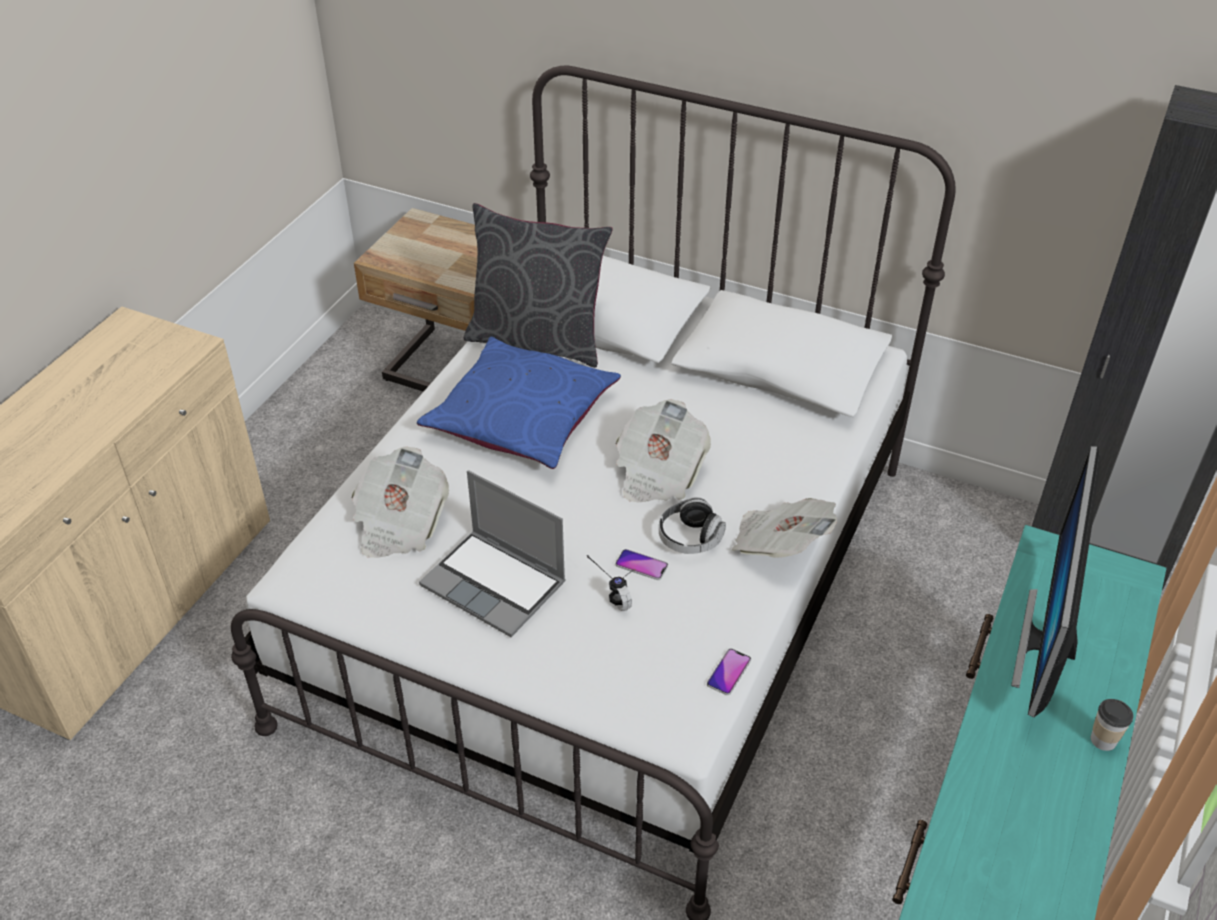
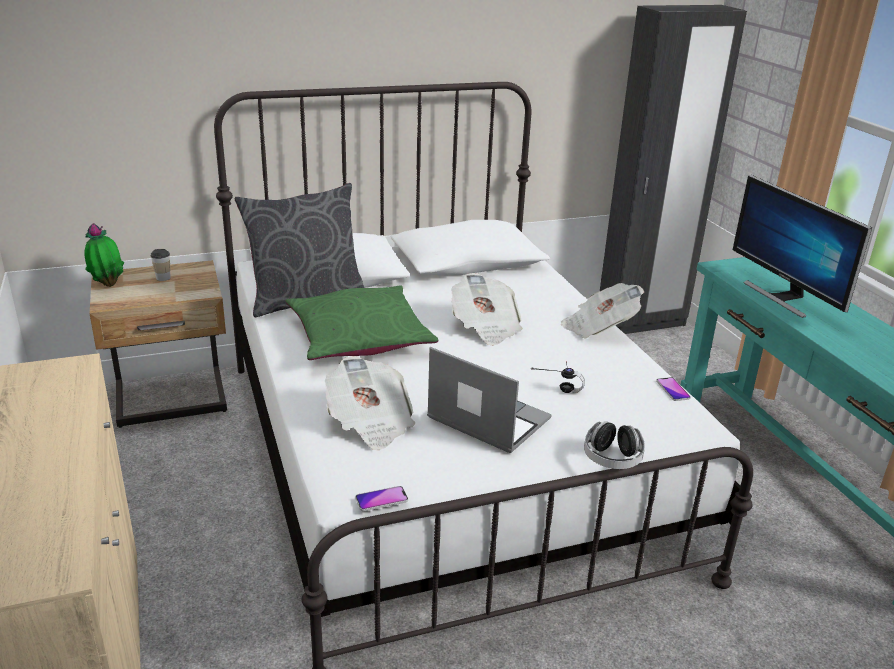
camera: 45 degrees left, 15 degrees down
(405, 232) = (108, 284): none -> potted plant
(496, 584) = (486, 419): laptop -> laptop turned 135 degrees counterclockwise
(521, 416) = (359, 337): blue pillow -> green pillow
(641, 565) = (549, 369): phone -> phone (381, 499)
(689, 538) = (552, 346): headphones -> headphones (612, 459)
(1103, 740) = (863, 318): cup -> cup (163, 278)

